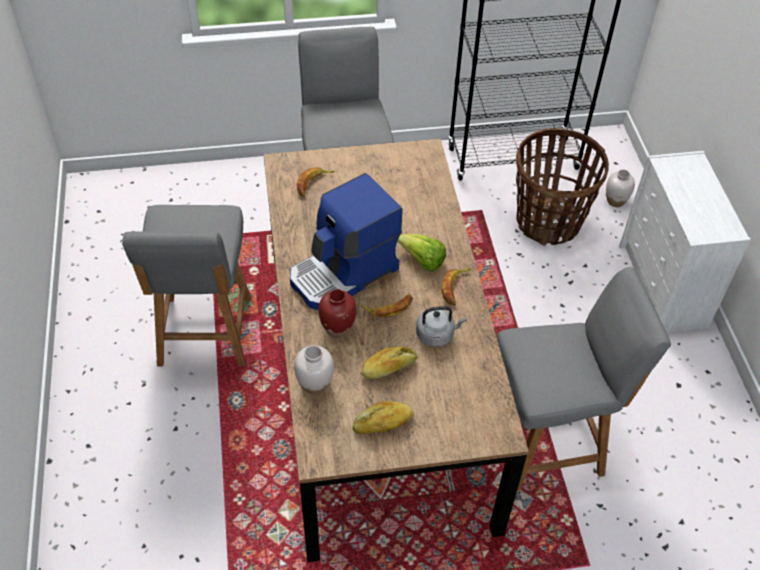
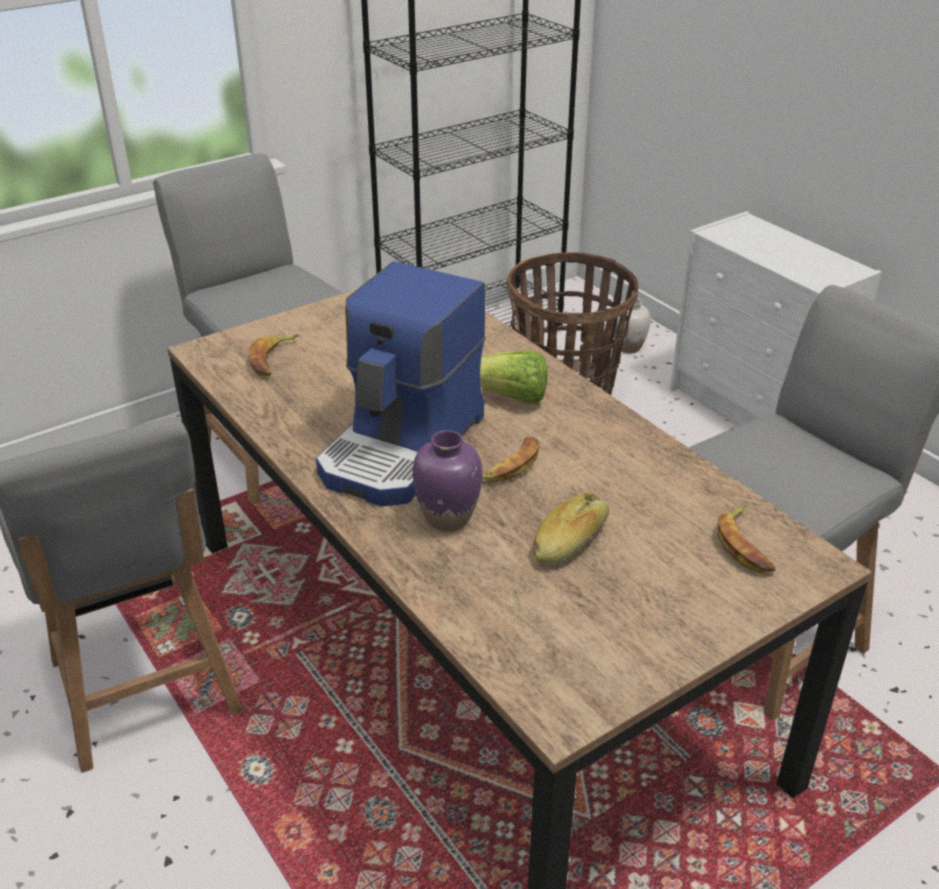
camera: 25 degrees left, 15 degrees down
(314, 384) = (469, 606): white vase -> none
(338, 328) = (448, 518): red vase -> purple vase
(383, 424) = (626, 619): bread -> none
(437, 334) = (607, 475): grey kettle -> none
(455, 288) = (584, 413): banana -> banana (745, 545)

